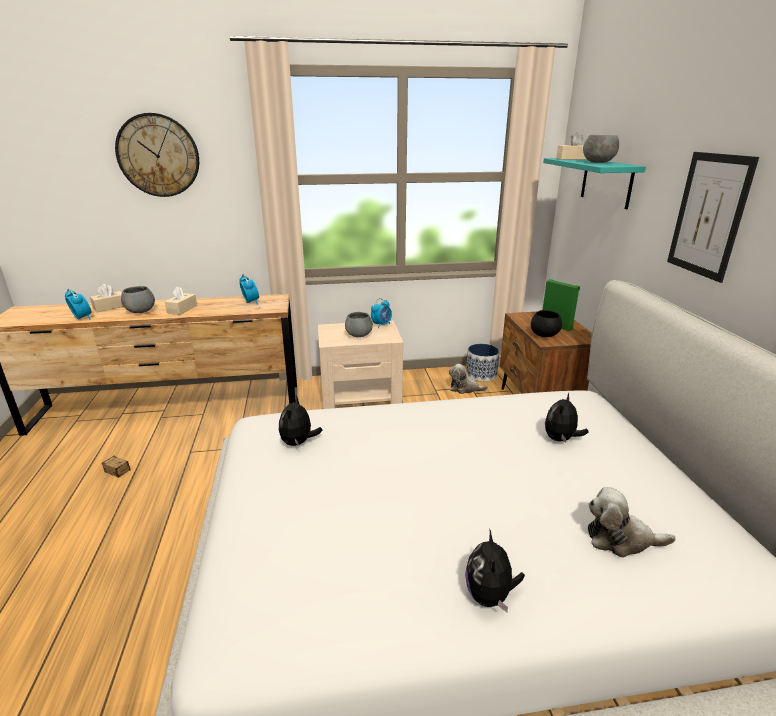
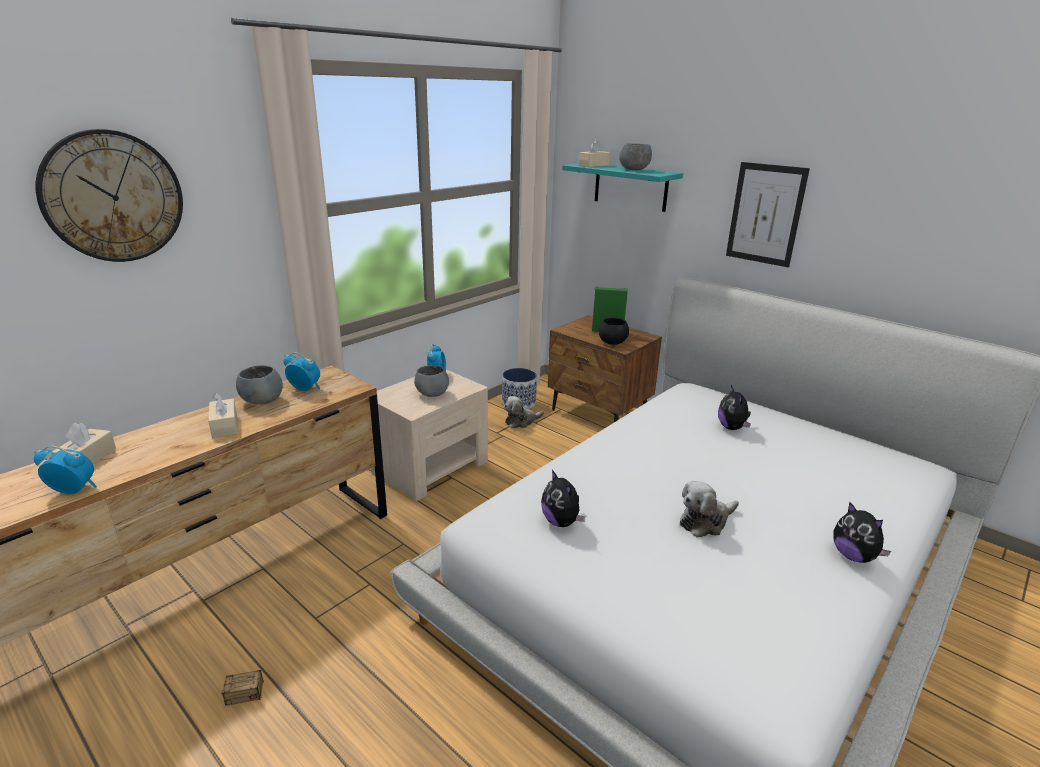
camera: 40 degrees left, 0 degrees up
(141, 311) = (161, 448): grey bowl -> grey bowl (262, 400)
(620, 539) = (854, 480): plush toy -> plush toy (705, 521)

